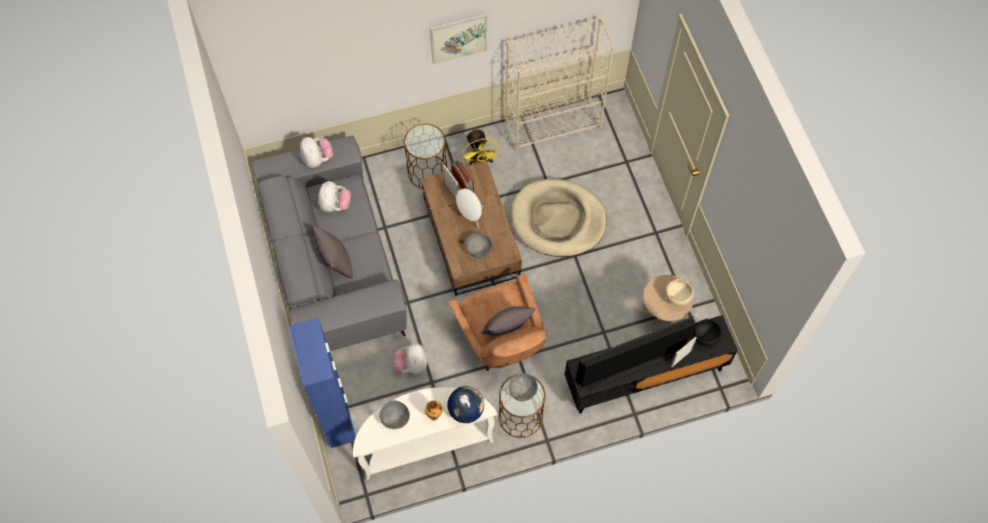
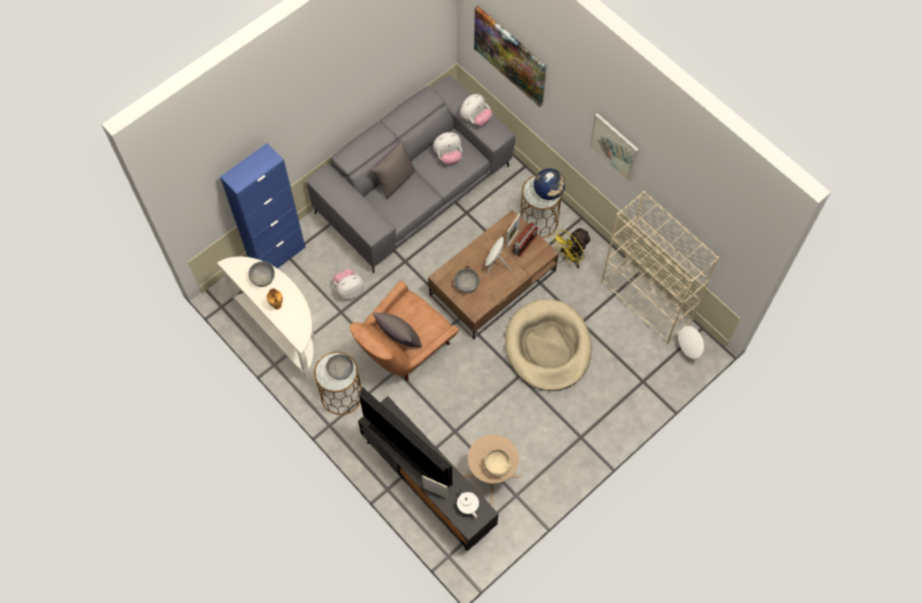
camera: 65 degrees right, 0 degrees up
(310, 76) = (510, 55): none -> picture
(466, 410) = (293, 328): globe -> globe (548, 192)
(615, 116) = (688, 352): none -> white speaker
(705, 337) = (467, 506): black bowl -> white teapot

